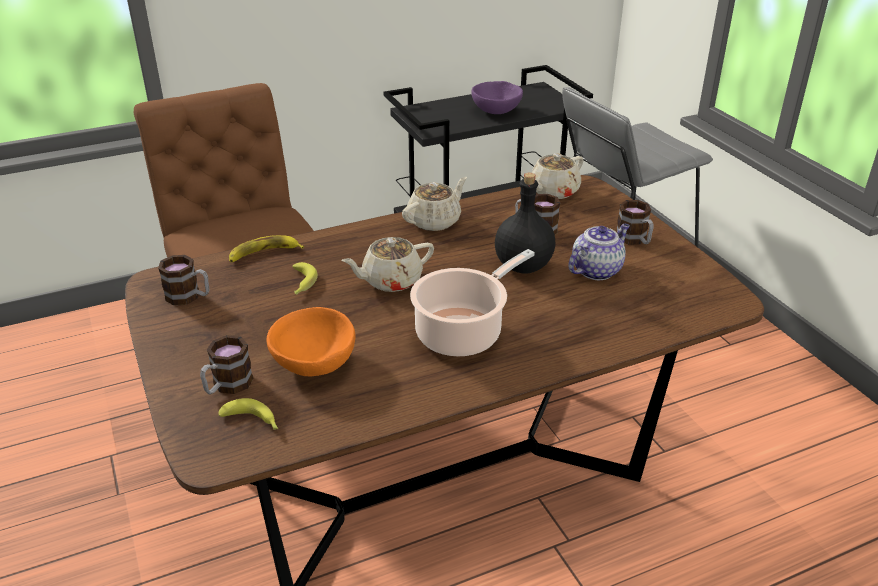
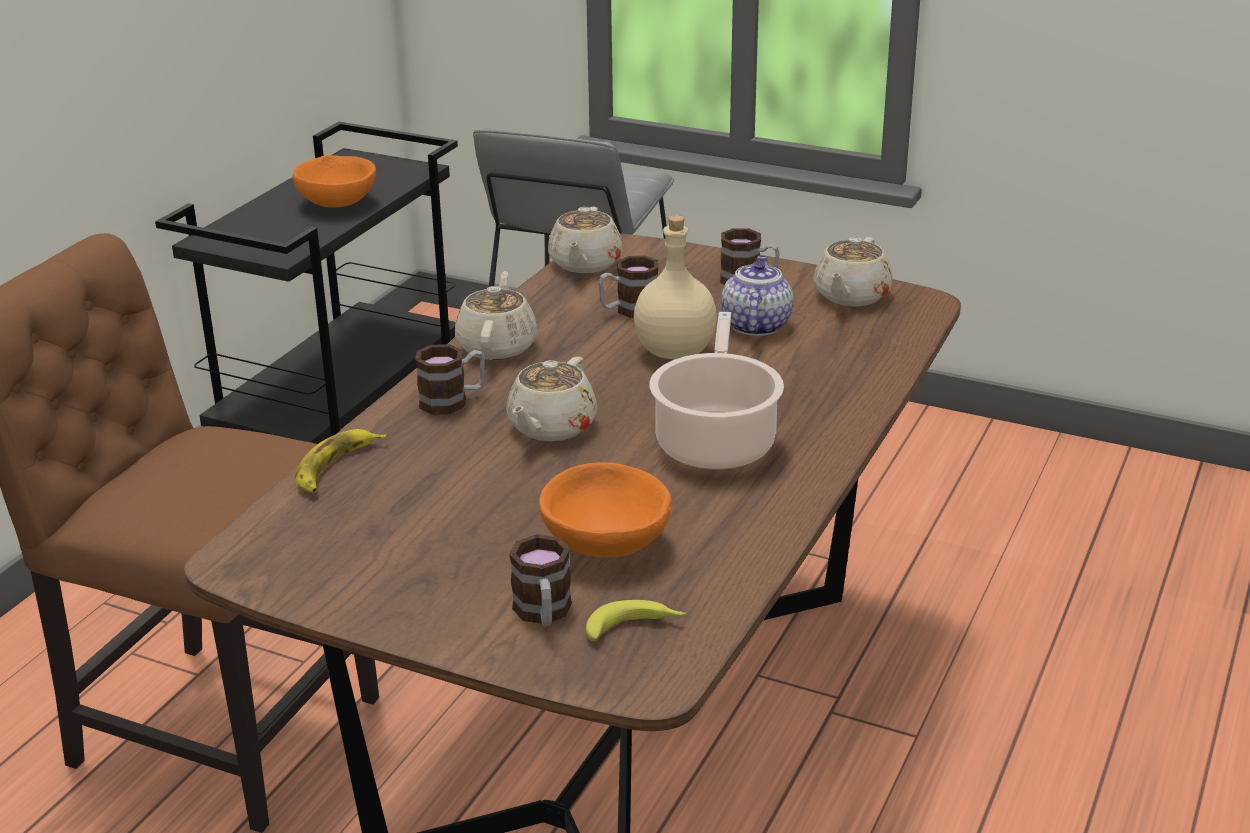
camera: 40 degrees left, 5 degrees down
(189, 297) = (319, 555): mug -> mug (453, 400)
(301, 284) = (446, 477): banana -> none
(496, 111) = (338, 203): purple bowl -> orange bowl
(524, 267) = (676, 352): black bottle -> beige bottle
(687, 277) = (851, 296): none -> beige teapot

